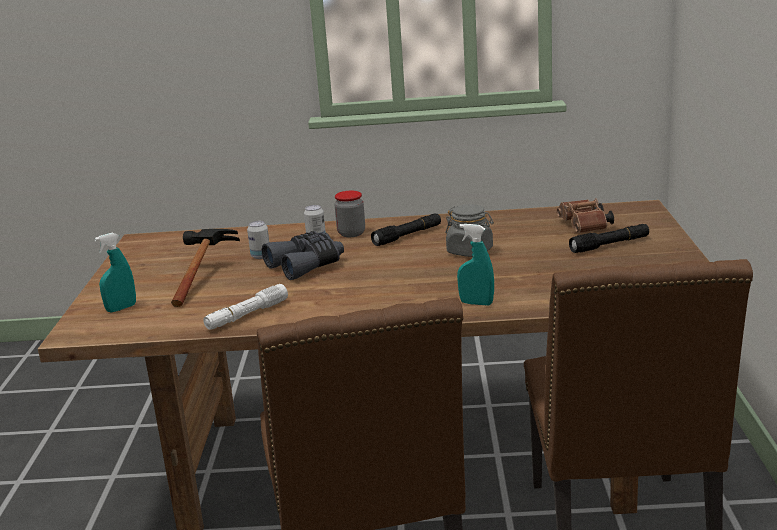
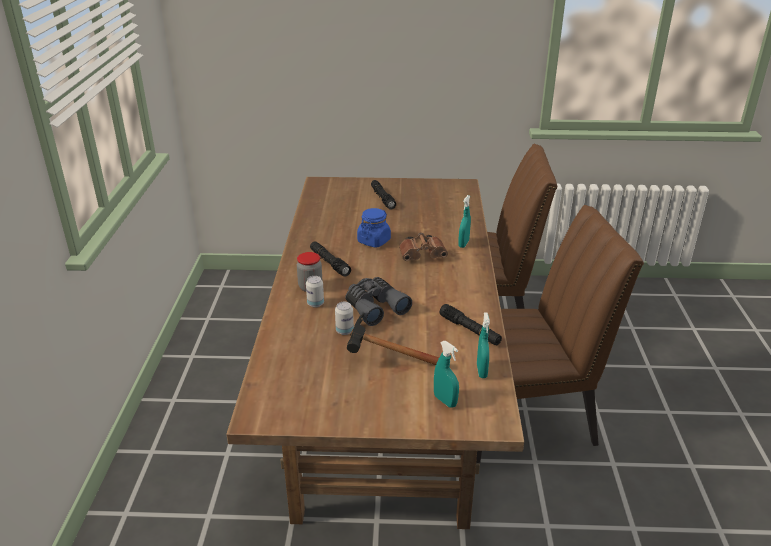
camera: 90 degrees left, 10 degrees up
(163, 324) = (481, 371): none -> turquoise spray bottle
(247, 315) = (470, 330): white flashlight -> black flashlight
(470, 251) = (374, 241): grey jar -> blue jar
(585, 228) = (348, 202): brown binoculars -> brown binoculars (423, 256)

